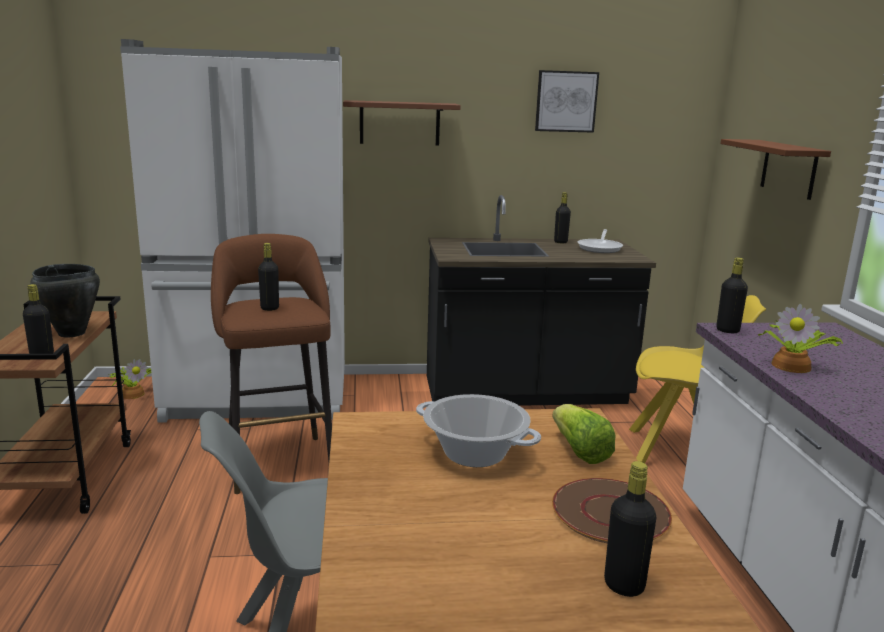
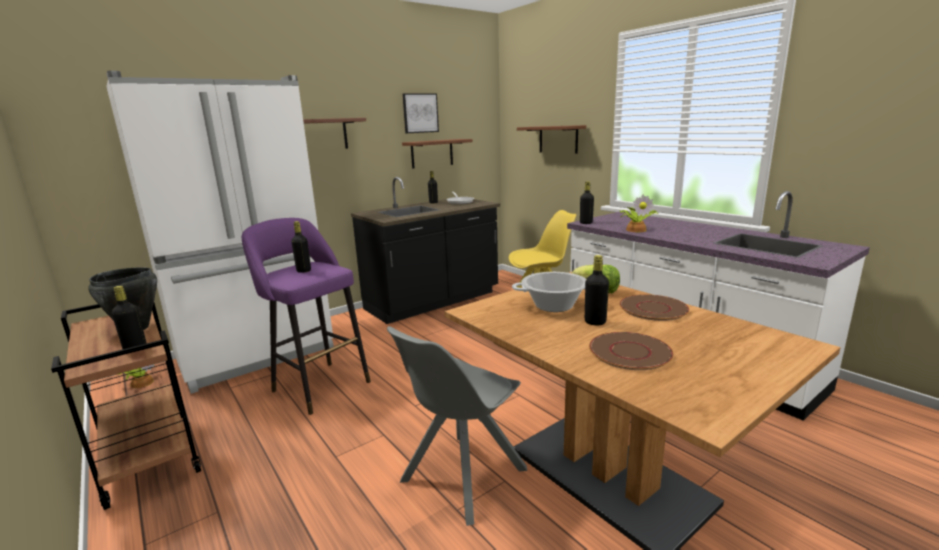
camera: 30 degrees left, 0 degrees up
(278, 460) = (318, 385): brown stool -> purple stool
(448, 564) = (630, 352): none -> brown plate
(577, 165) = (432, 153): none -> brown shelf
(624, 585) = (706, 331): black bottle -> black bottle (595, 322)

